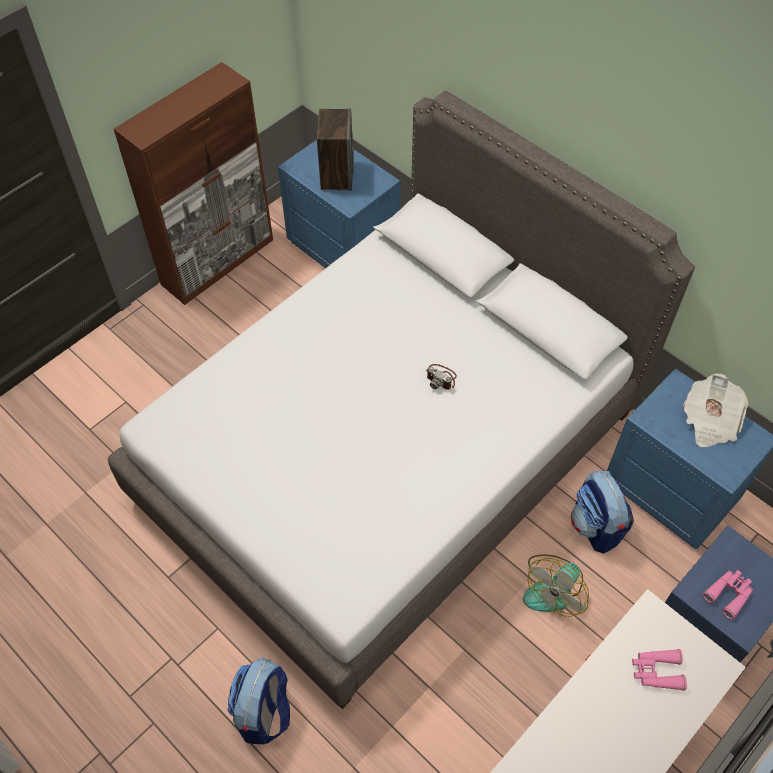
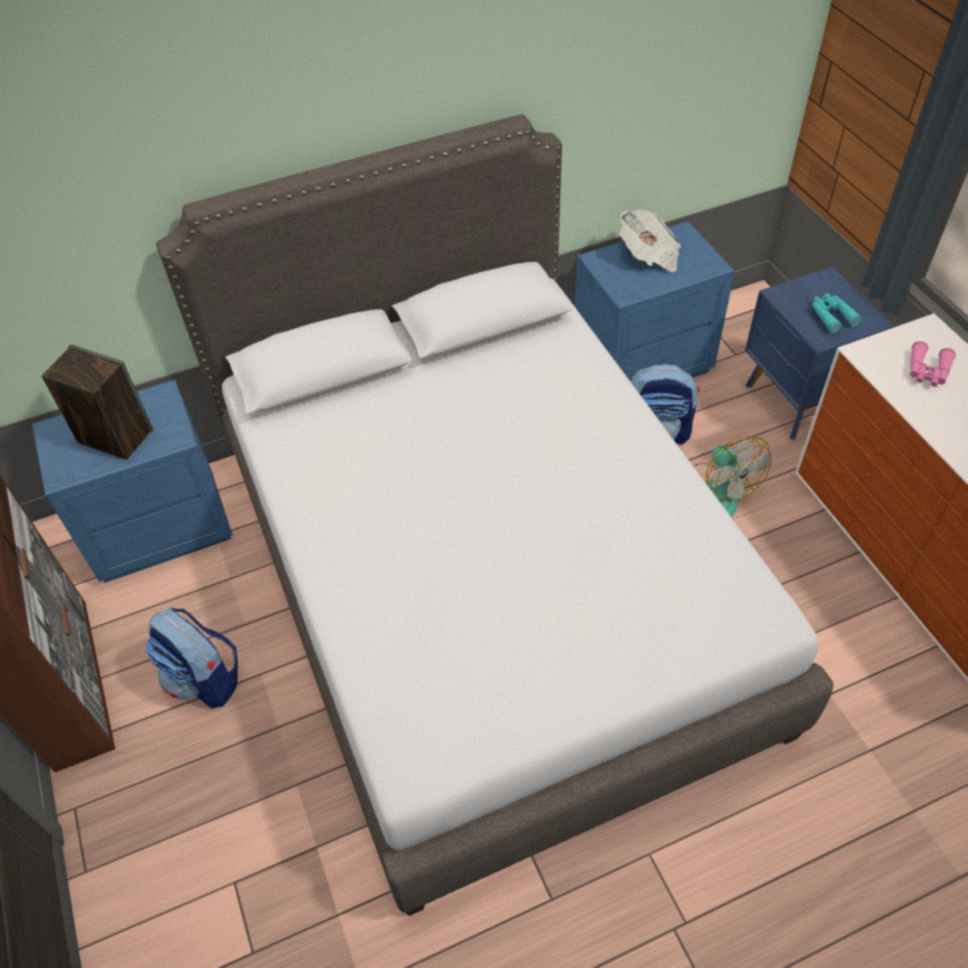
camera: 65 degrees left, 5 degrees down
(264, 713) = (780, 830): backpack -> backpack (205, 679)
(441, 378) = (499, 430): camera -> none
(729, 594) = (831, 316): pink binoculars -> turquoise binoculars

